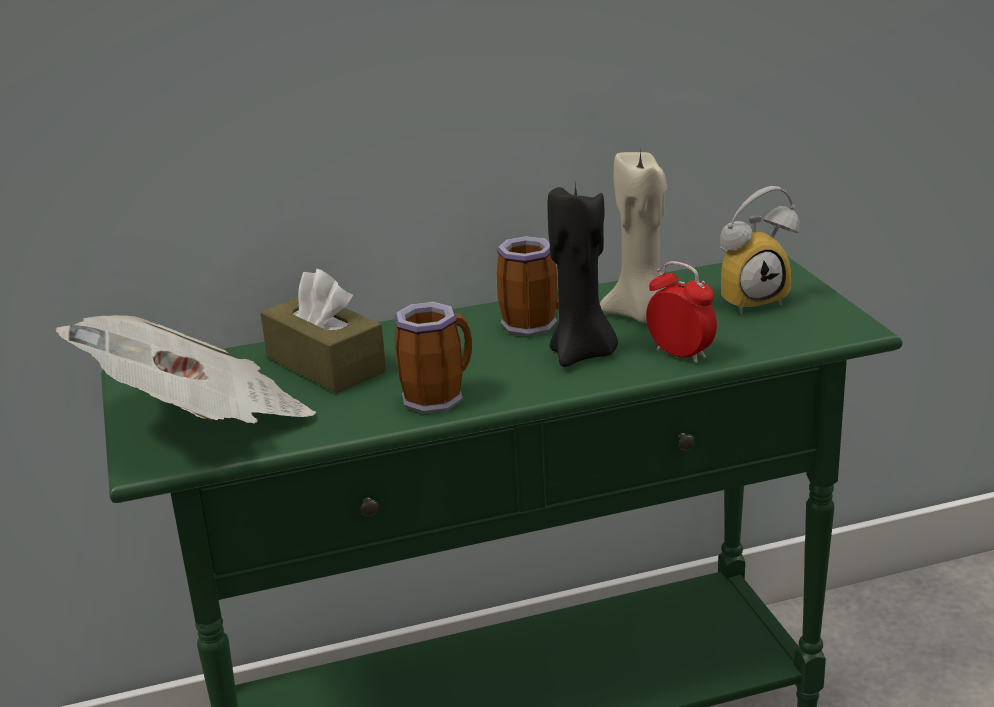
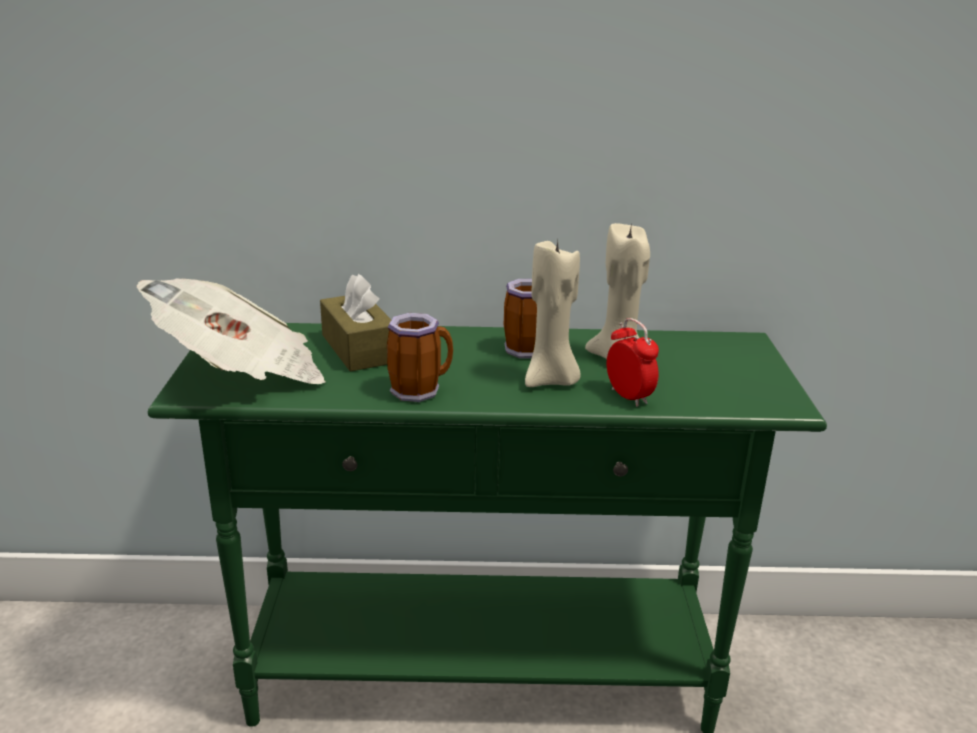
camera: 15 degrees right, 0 degrees up
(582, 355) = (551, 381): black candle -> beige candle
(751, 299) = (715, 364): alarm clock -> none

